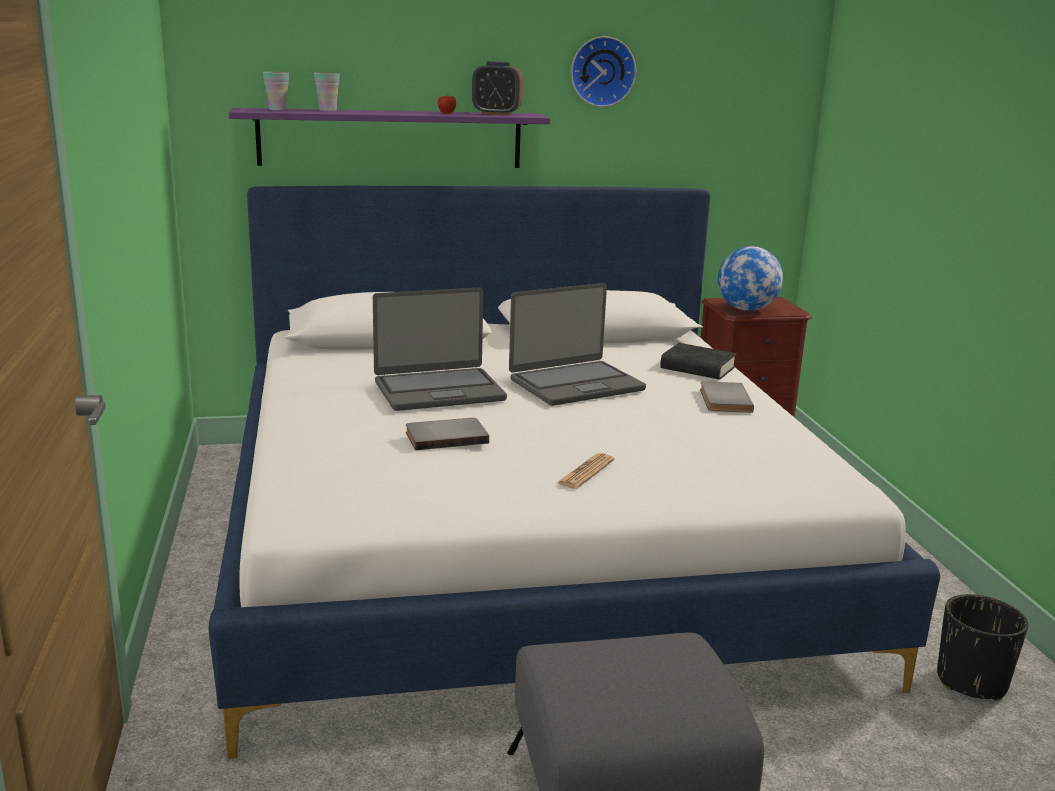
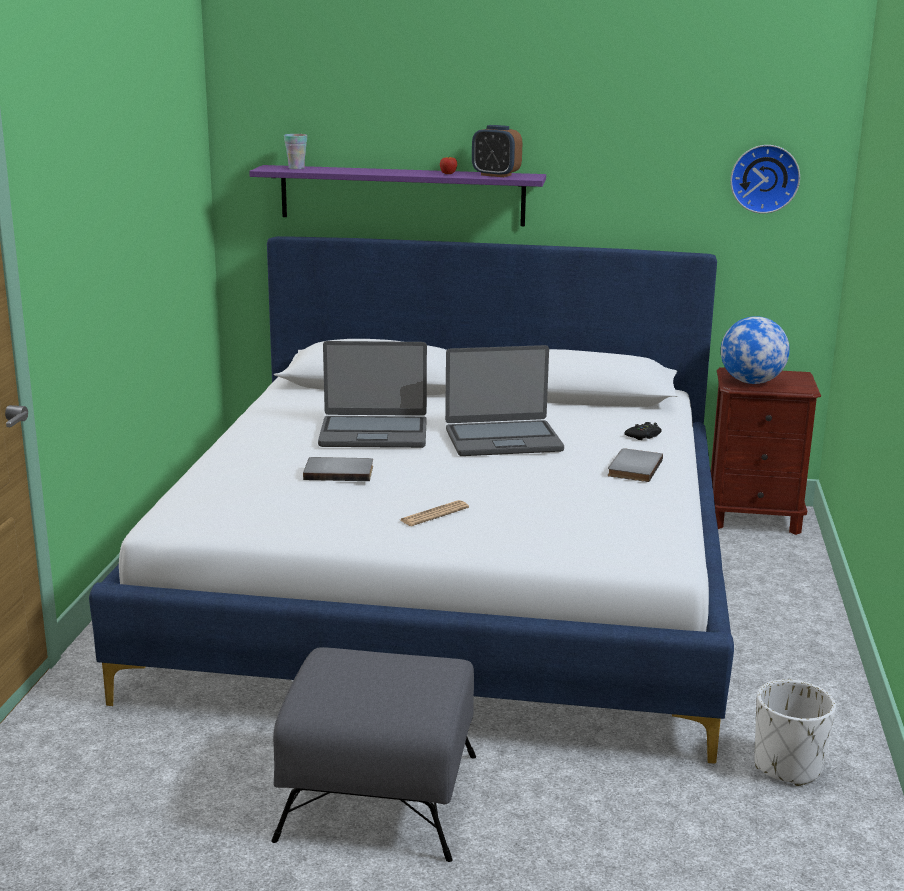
camera: 20 degrees right, 0 degrees up
(328, 110) = (341, 169): cup -> none
(602, 71) = (609, 134): wall clock -> wall clock (764, 178)
(697, 368) = (644, 436): black book -> black game controller
(971, 682) = (788, 766): black planter -> white planter

